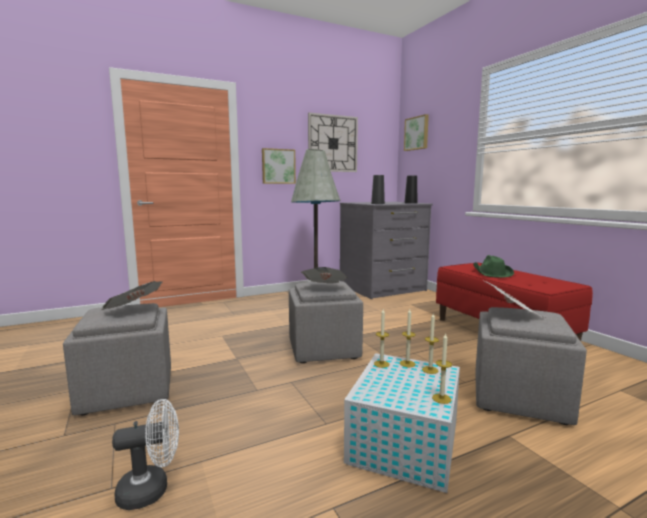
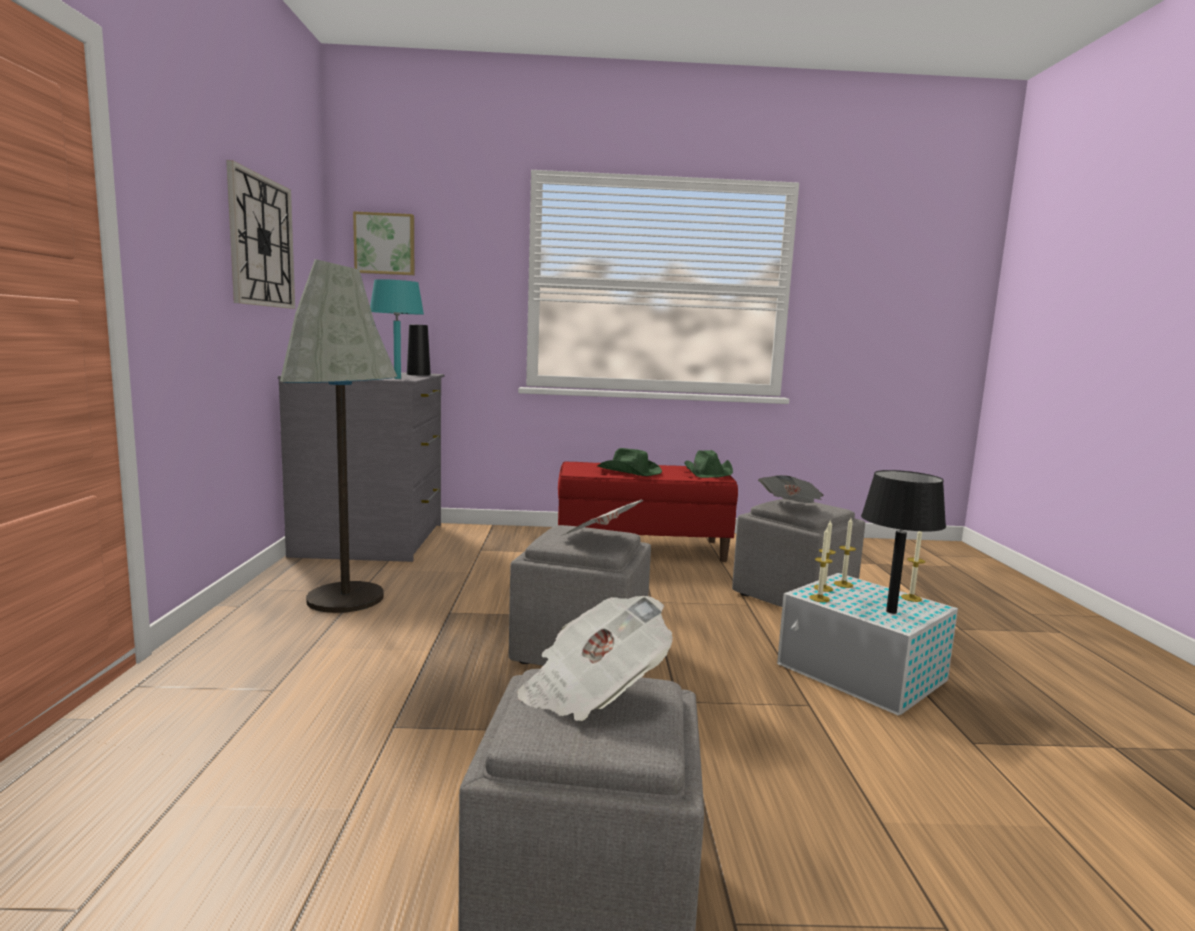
camera: 65 degrees left, 0 degrees up
(151, 489) = (948, 879): white fan -> none
(278, 166) = (190, 288): picture -> none
(377, 203) = (397, 378): black vase -> turquoise table lamp
(390, 391) = (891, 612): none -> black table lamp
(554, 285) = (708, 473): none -> green hat

